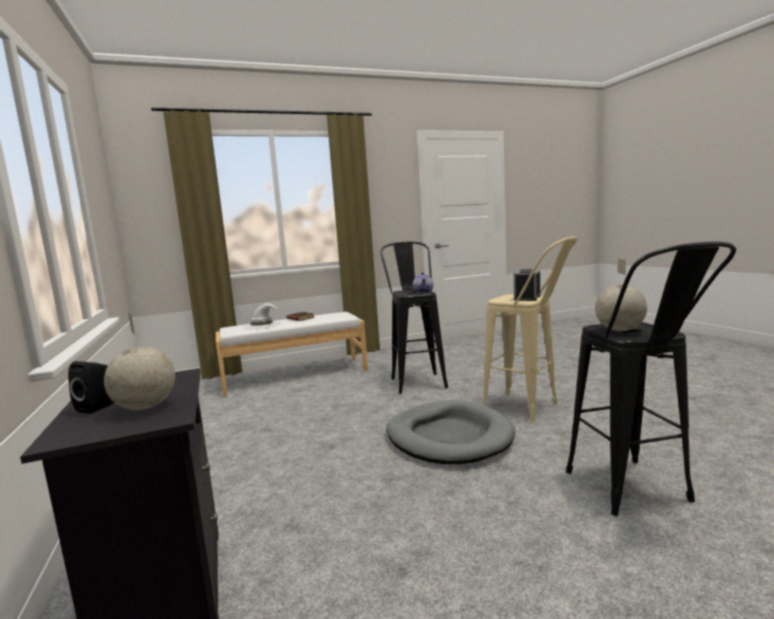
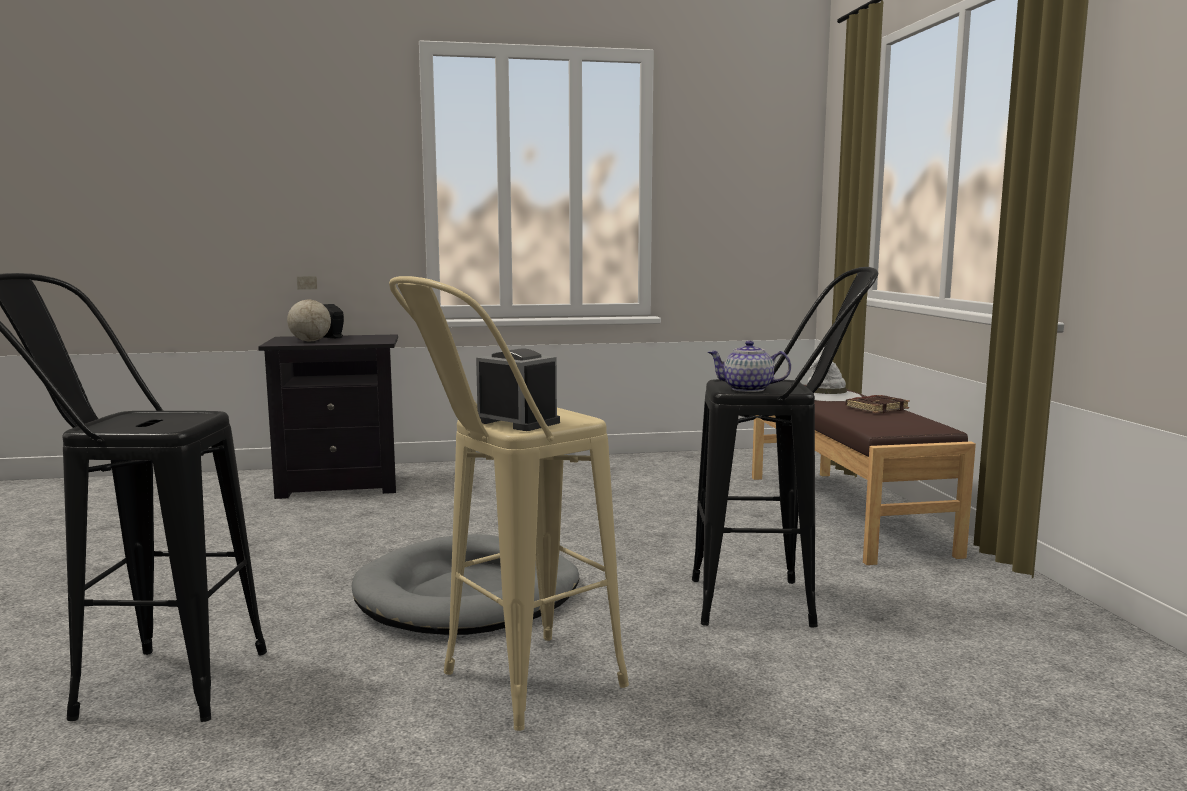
camera: 100 degrees right, 0 degrees up
(295, 375) = (845, 512): white bench -> brown bench
(619, 330) = (159, 416): globe -> none

